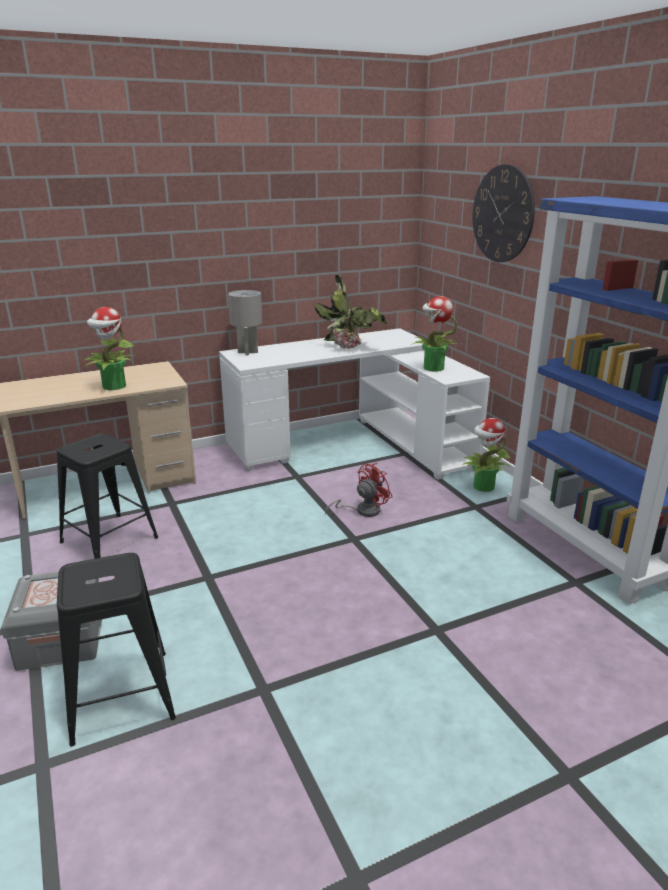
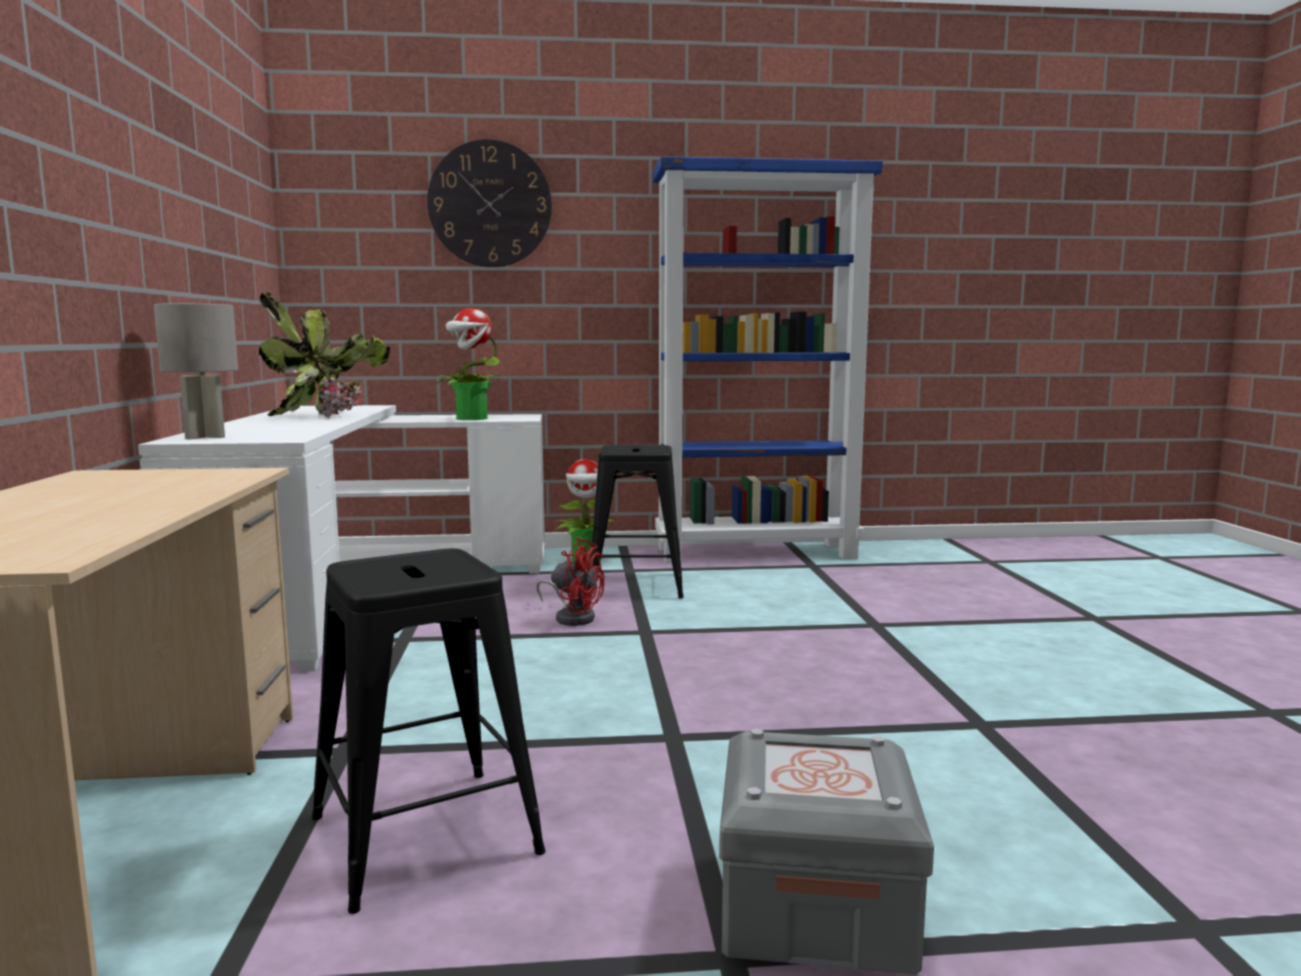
camera: 70 degrees left, 15 degrees down
(114, 386) = (156, 495): potted plant -> none
(122, 695) = (998, 836): black stool -> black stool (635, 585)
(362, 510) = (573, 617): red fan -> red fan turned 135 degrees clockwise

